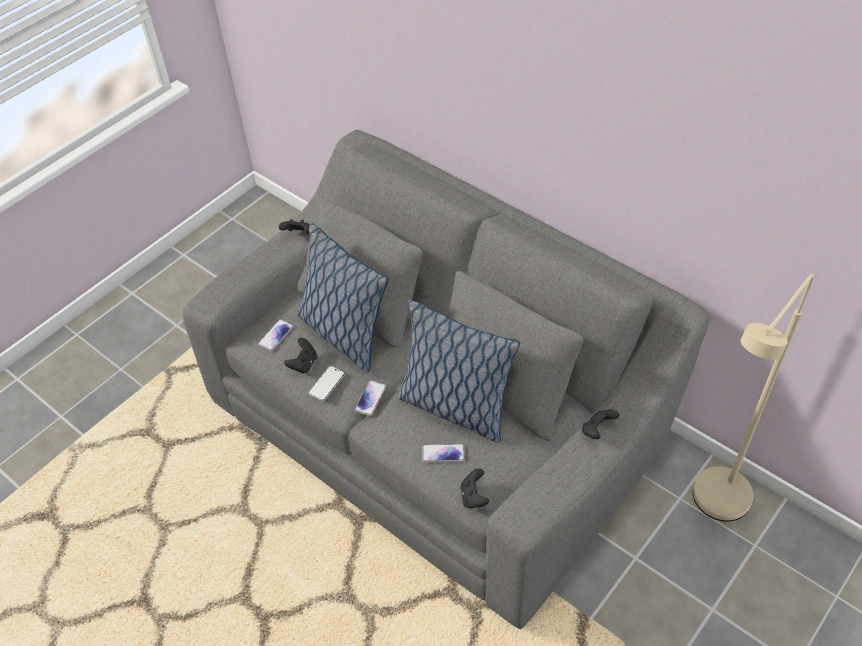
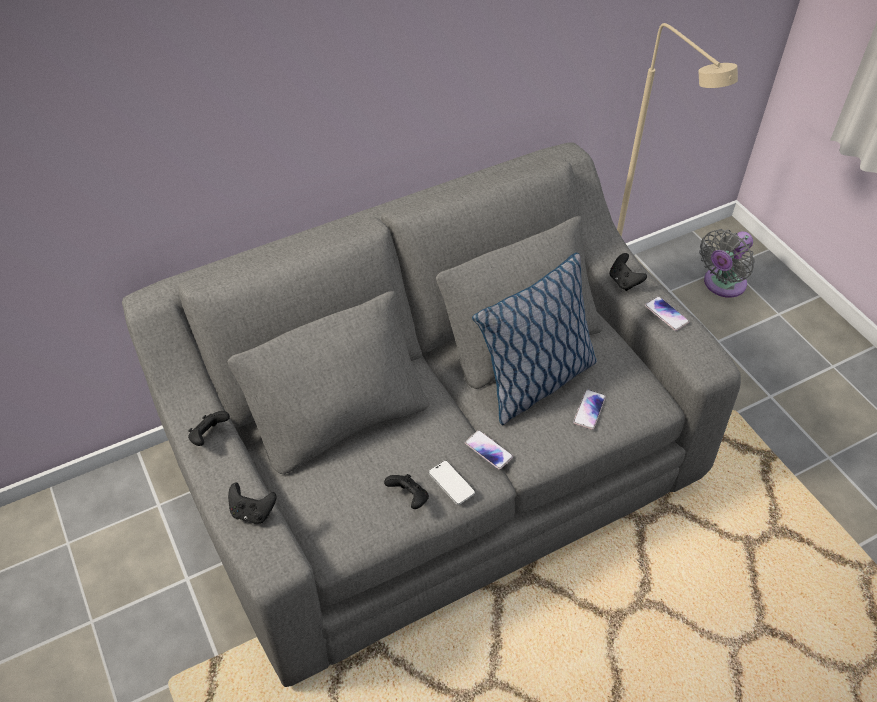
camera: 70 degrees left, 0 degrees up
(276, 335) = (347, 515): phone -> phone (666, 314)
(343, 333) = (383, 446): pillow -> none
(474, 497) = (648, 404): black game controller -> black game controller (252, 512)
(800, 595) = (722, 285): none -> grey fan

